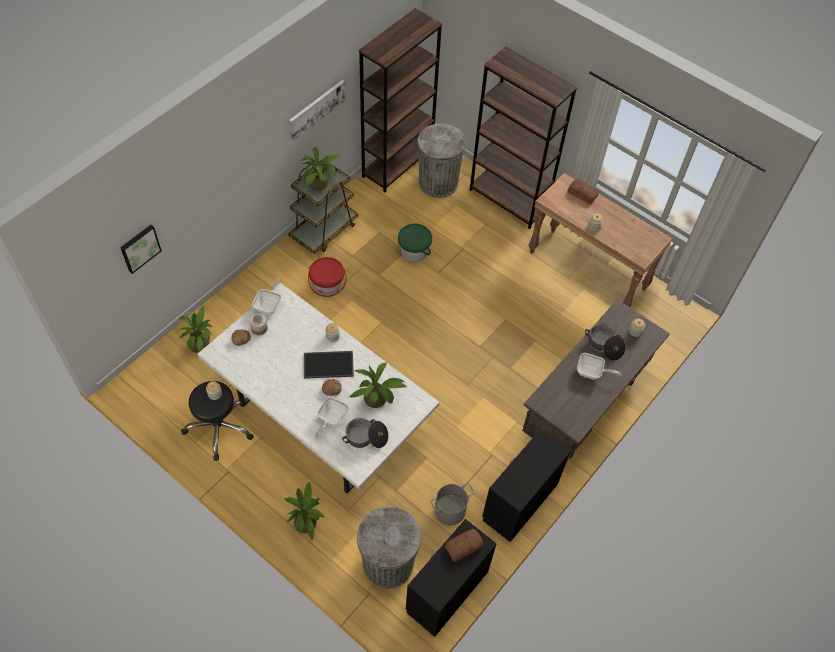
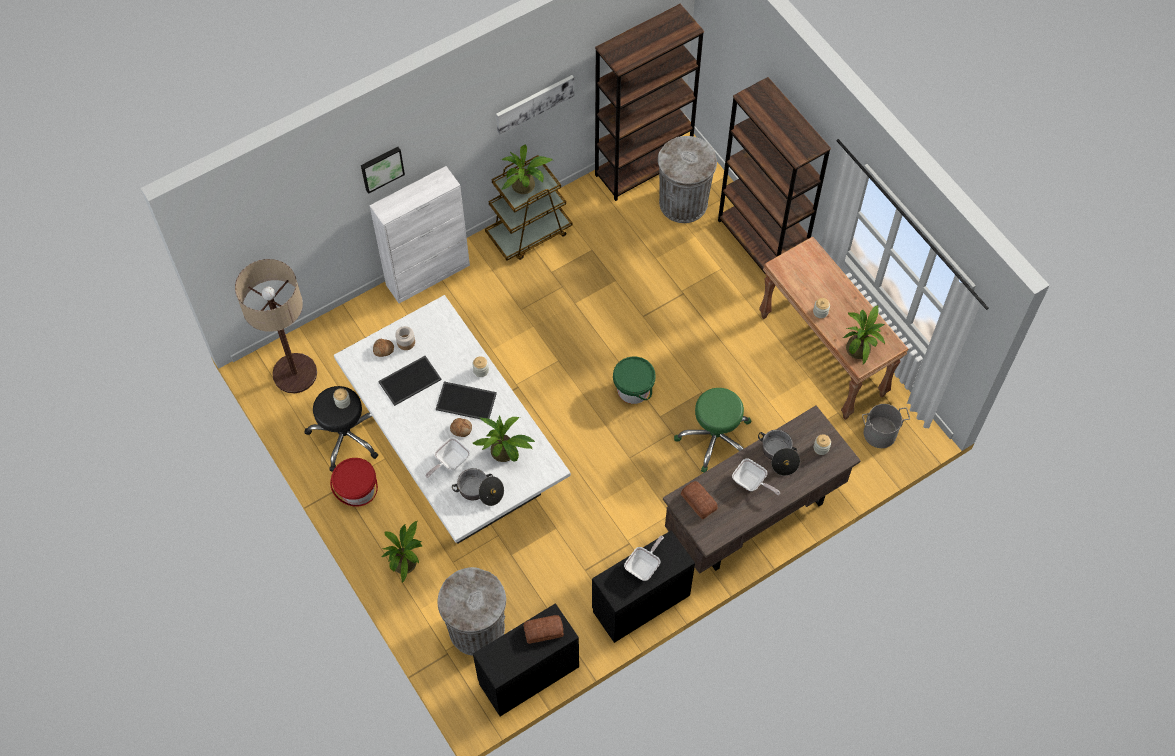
camera: 20 degrees right, 5 degrees up
(139, 248) = (297, 229): picture -> picture (381, 168)
(158, 386) = (295, 373): none -> floor lamp
(201, 343) = (353, 336): potted plant -> potted plant (860, 347)
(251, 280) = (428, 275): none -> white cabinet
(269, 305) = (424, 318): frying pan -> frying pan (644, 566)
(272, 358) = (410, 380): none -> tray
(327, 286) = (511, 303): red bucket -> red bucket (357, 491)
(414, 252) = (624, 284): green bucket -> green bucket (633, 389)
(450, 511) = (561, 592): grey bucket -> grey bucket (880, 434)
(530, 352) = (715, 438): none -> green stool
(582, 193) = (823, 268): bread -> bread (699, 501)

